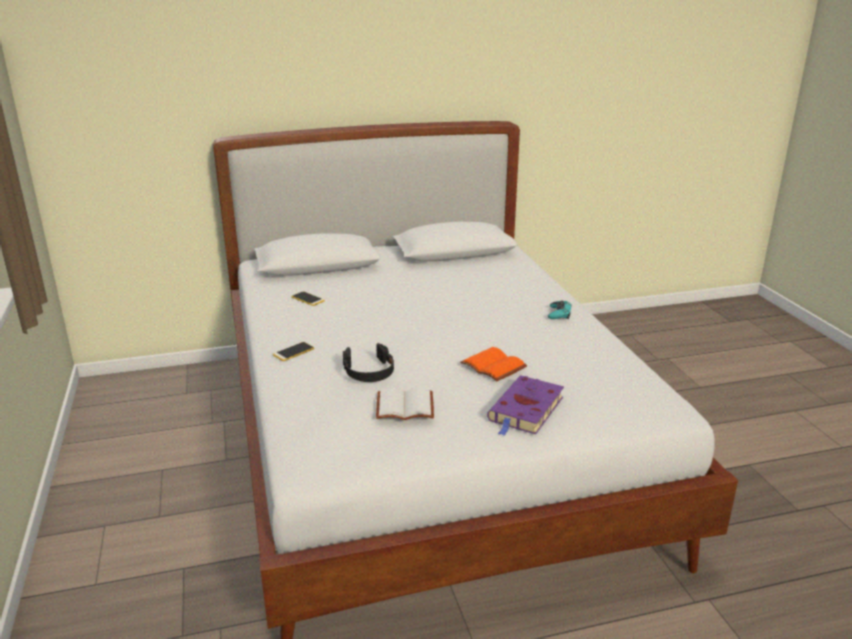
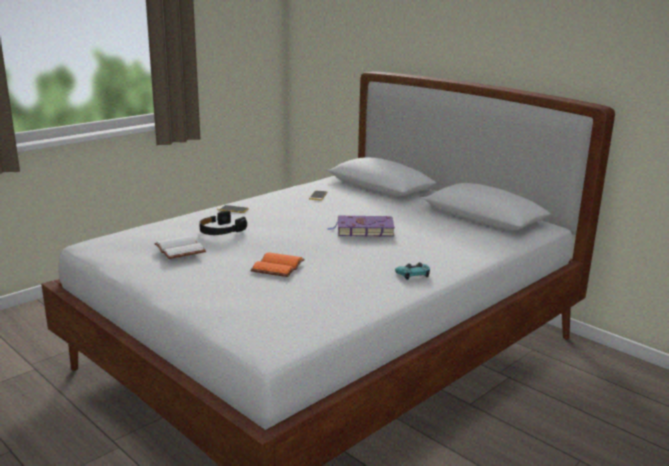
camera: 60 degrees right, 5 degrees down
(525, 410) = (214, 289): purple book -> purple book (363, 230)

